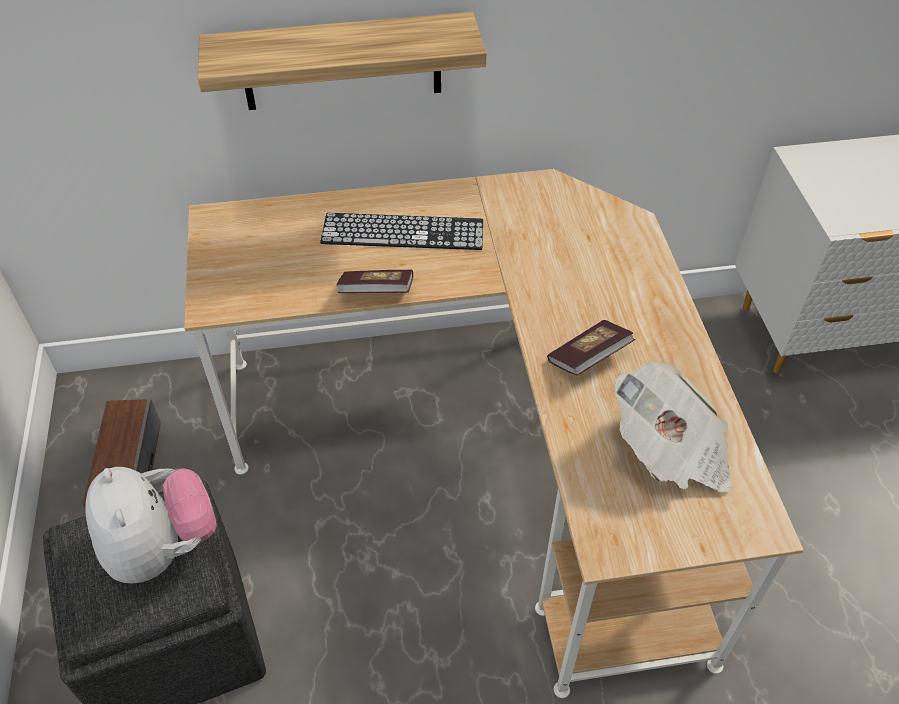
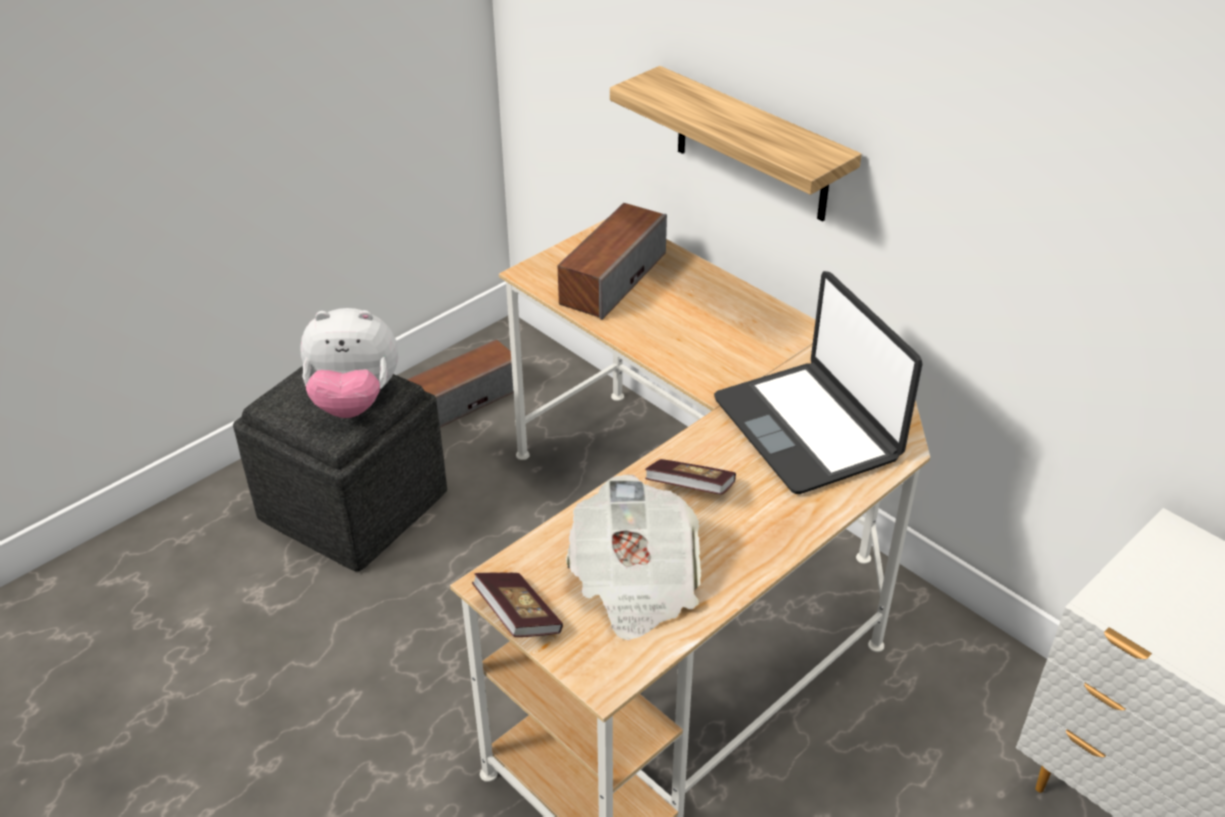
camera: 55 degrees right, 10 degrees down
(162, 547) = (354, 401): plush toy -> plush toy turned 60 degrees clockwise
(278, 258) = (612, 278): none -> speaker
(376, 292) = (632, 341): book -> book (518, 617)
(402, 232) = (715, 322): keyboard -> none
(574, 254) = (808, 428): none -> laptop

